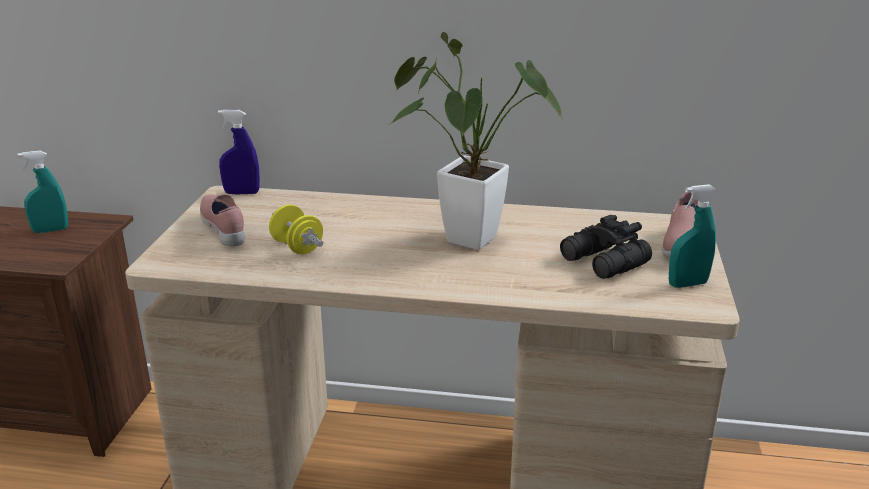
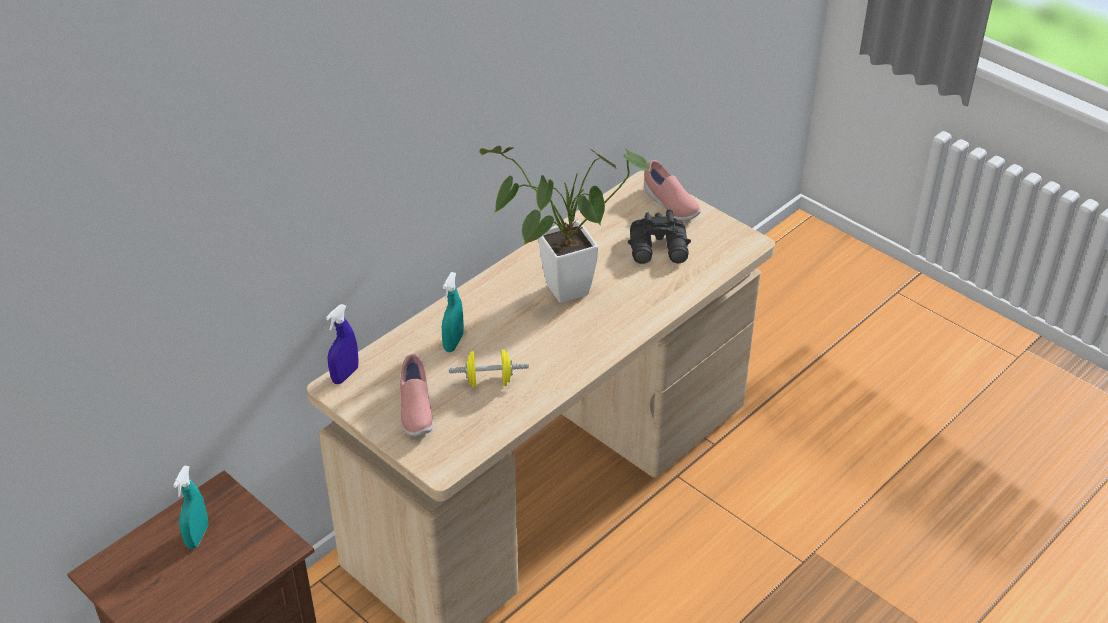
camera: 55 degrees left, 15 degrees up
(225, 230) = (415, 410): pink shoe -> pink shoe turned 105 degrees counterclockwise
(687, 284) = (718, 233): turquoise spray bottle -> turquoise spray bottle (453, 343)

